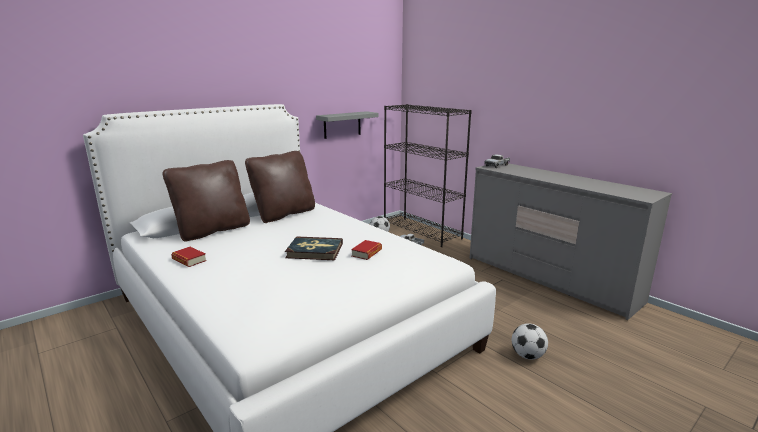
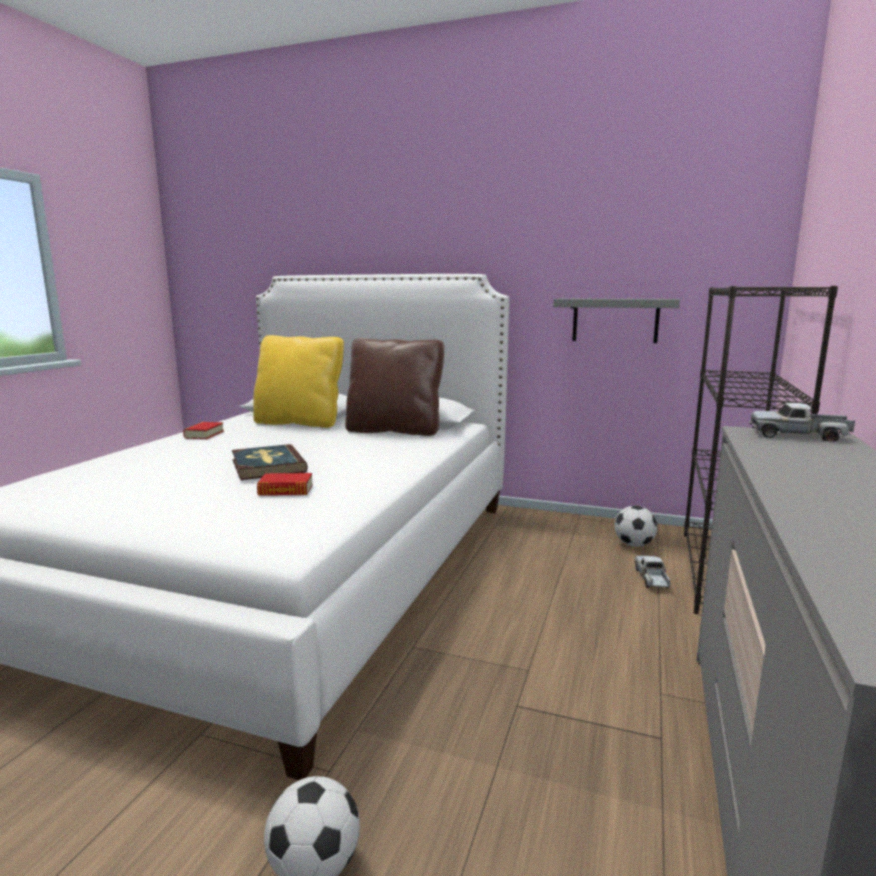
camera: 60 degrees right, 5 degrees down
(213, 230) = (300, 423): brown pillow -> yellow pillow

